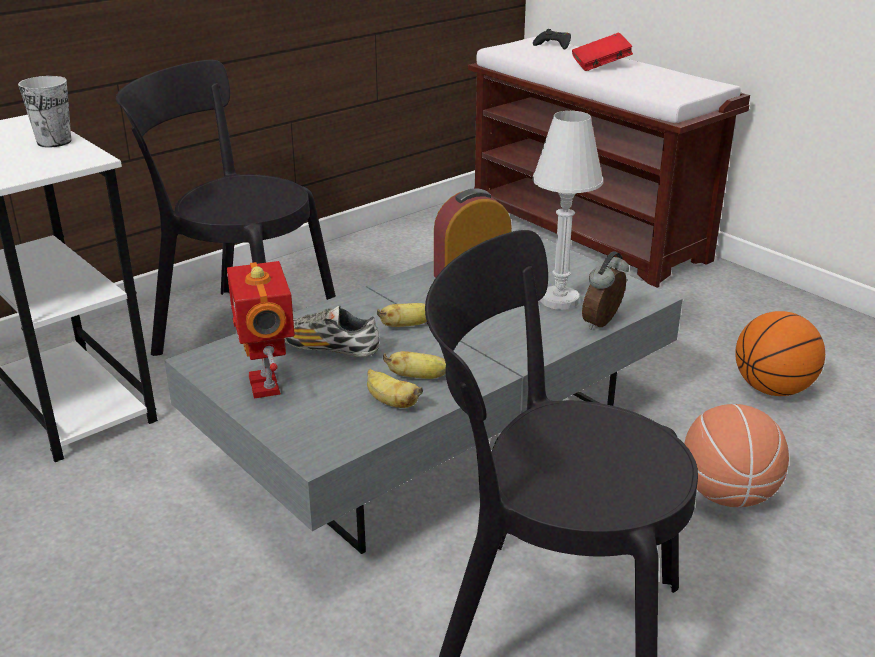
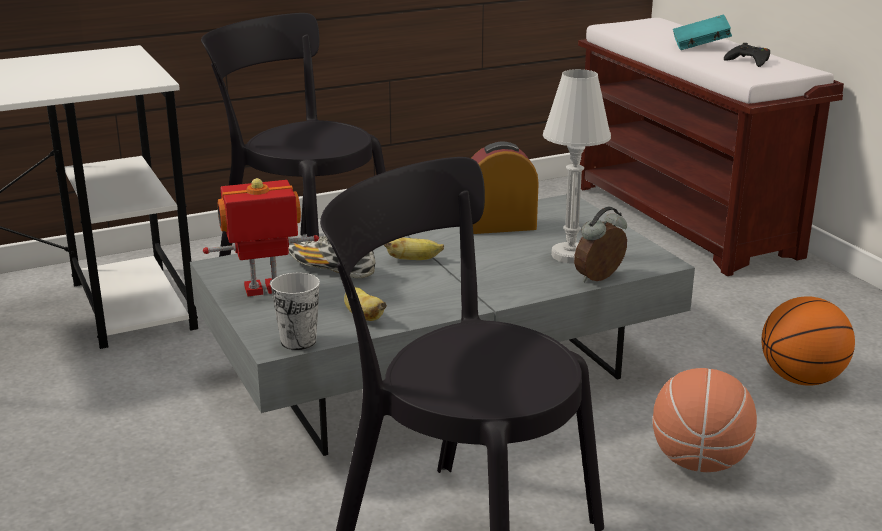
camera: 15 degrees right, 5 degrees down
(54, 142) = (135, 67): cup -> cup (298, 341)
(267, 385) = (264, 290): toy robot -> toy robot turned 75 degrees clockwise
(419, 377) = (399, 300): banana -> none
(553, 45) = (667, 25): black game controller -> black game controller (748, 61)
(601, 66) = (700, 46): red book -> turquoise book

